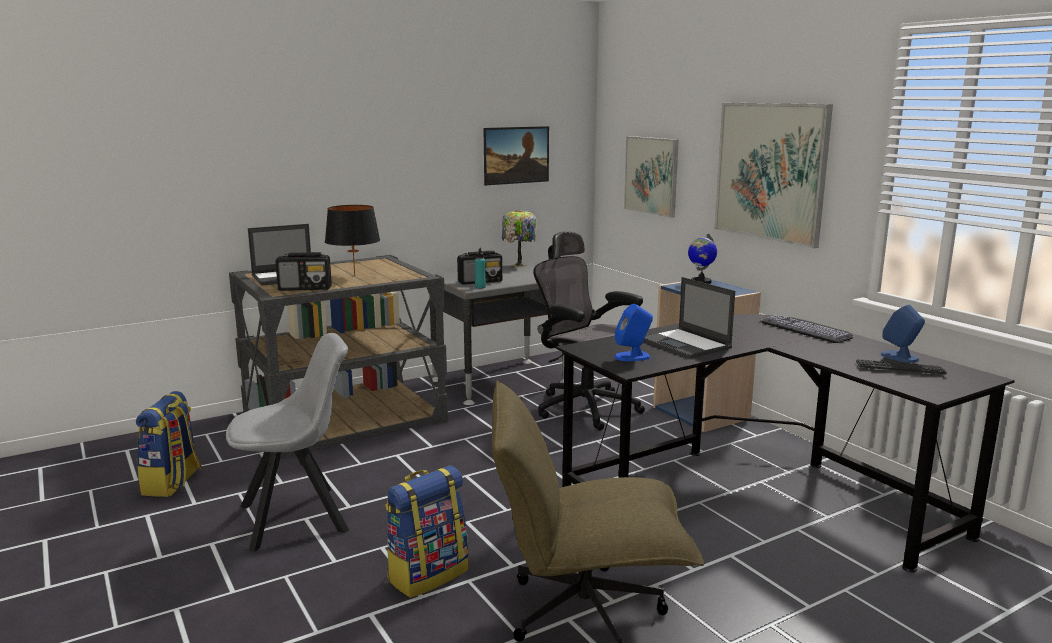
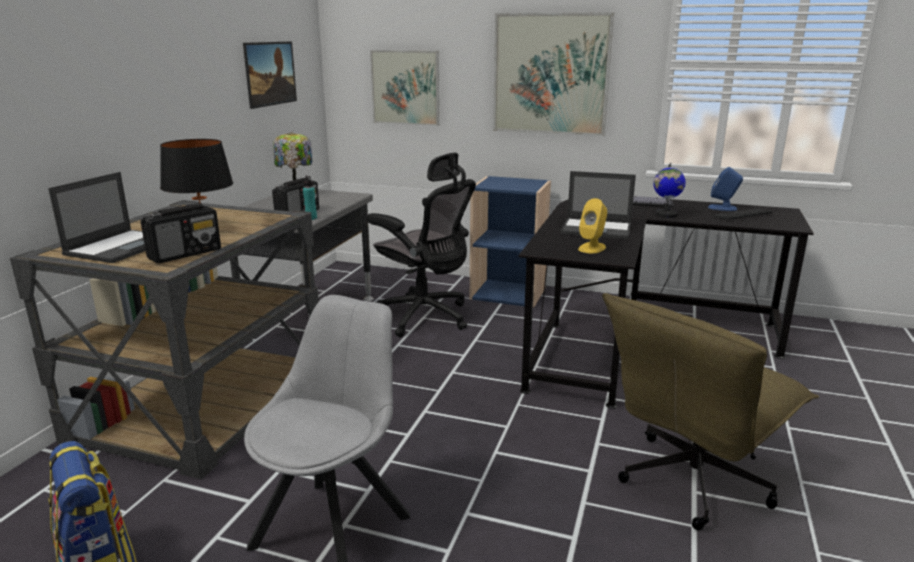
camera: 40 degrees left, 5 degrees up
(428, 574) = (546, 515): backpack -> none
(585, 409) = (423, 316): office chair -> office chair turned 150 degrees counterclockwise
(633, 356) = (592, 248): blue speaker -> yellow speaker
(700, 282) = (493, 179): globe -> globe (665, 215)

